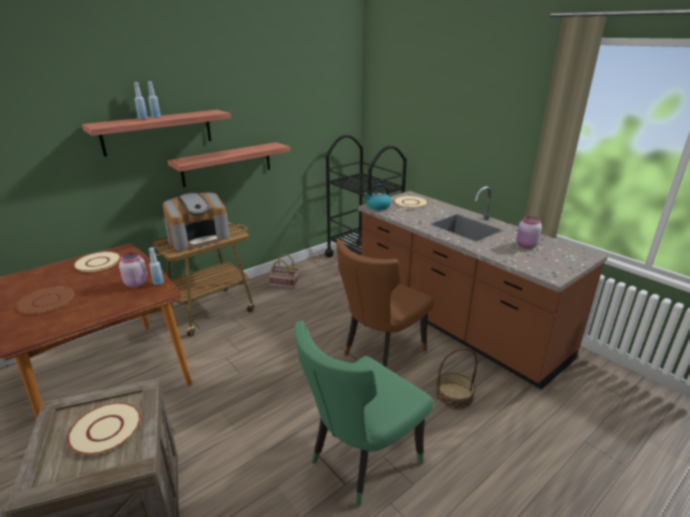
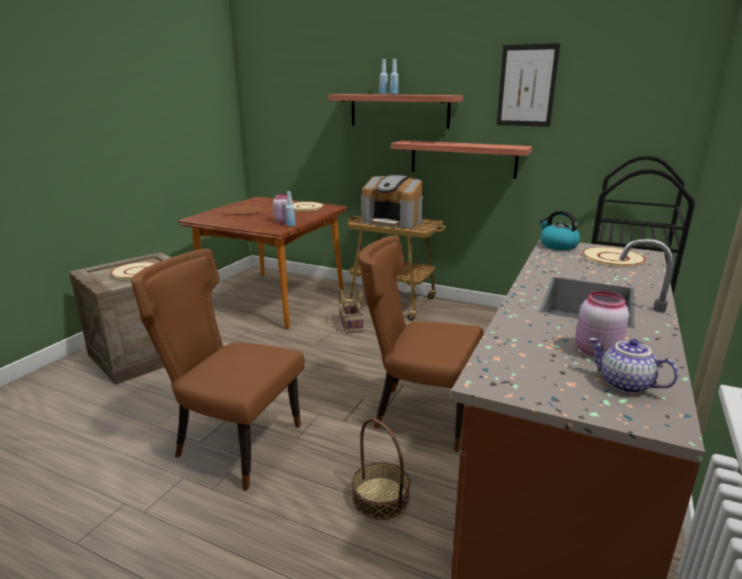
camera: 65 degrees right, 5 degrees down
(264, 96) = (527, 86): none -> picture
(283, 284) = (479, 320): basket -> basket (350, 325)
(360, 460) = (233, 443): green chair -> brown chair
(559, 251) = (624, 384): none -> teapot

